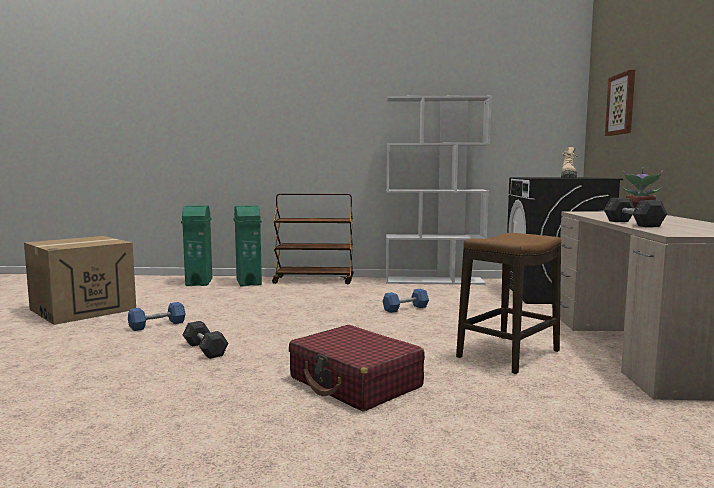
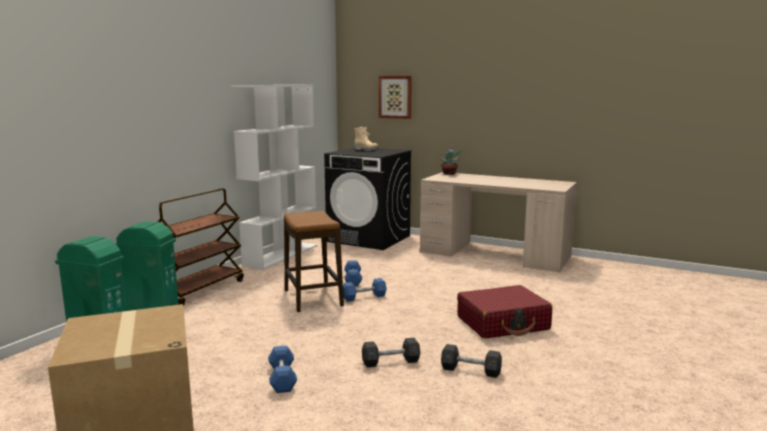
camera: 65 degrees left, 5 degrees up
(362, 319) = (364, 297): none -> blue dumbbell
(508, 354) = (480, 279): stool -> stool (312, 298)
(633, 223) = (509, 185): grey dumbbell -> grey dumbbell (470, 370)

